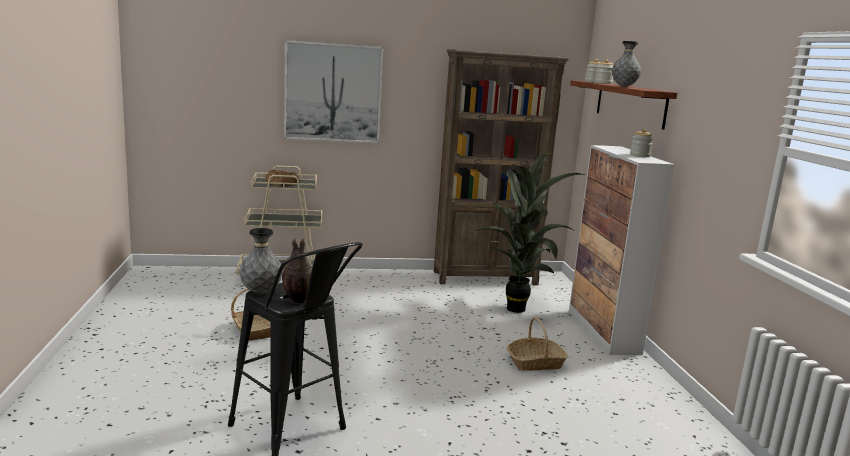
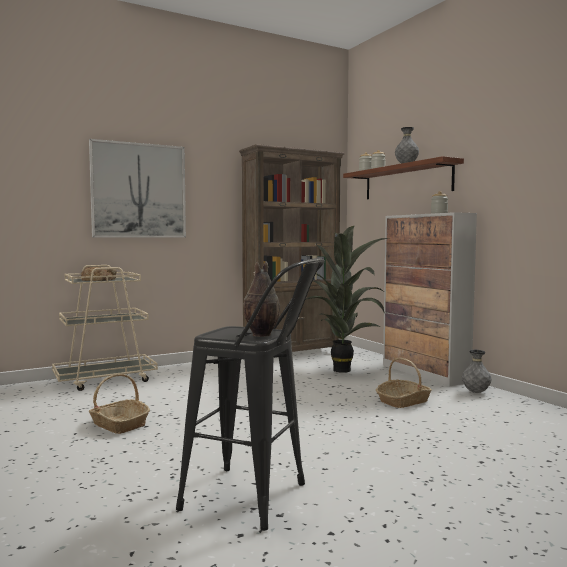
camera: 20 degrees left, 10 degrees down
(261, 292) = (212, 335): grey vase -> grey vase (475, 392)

